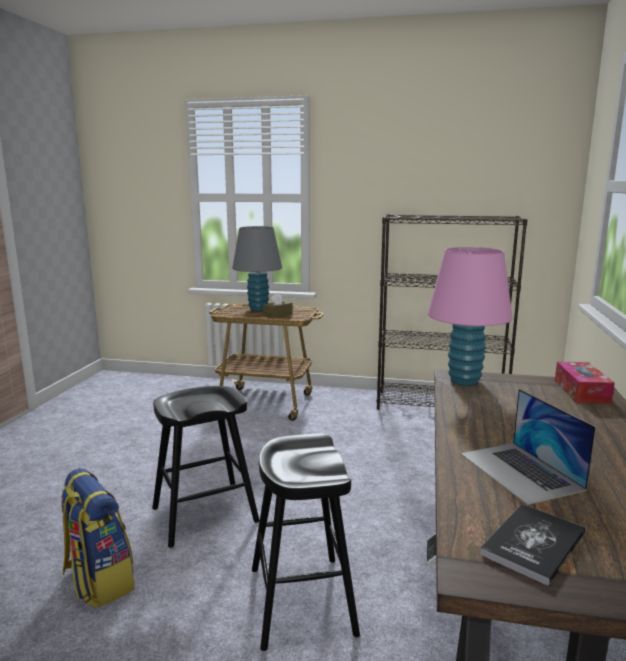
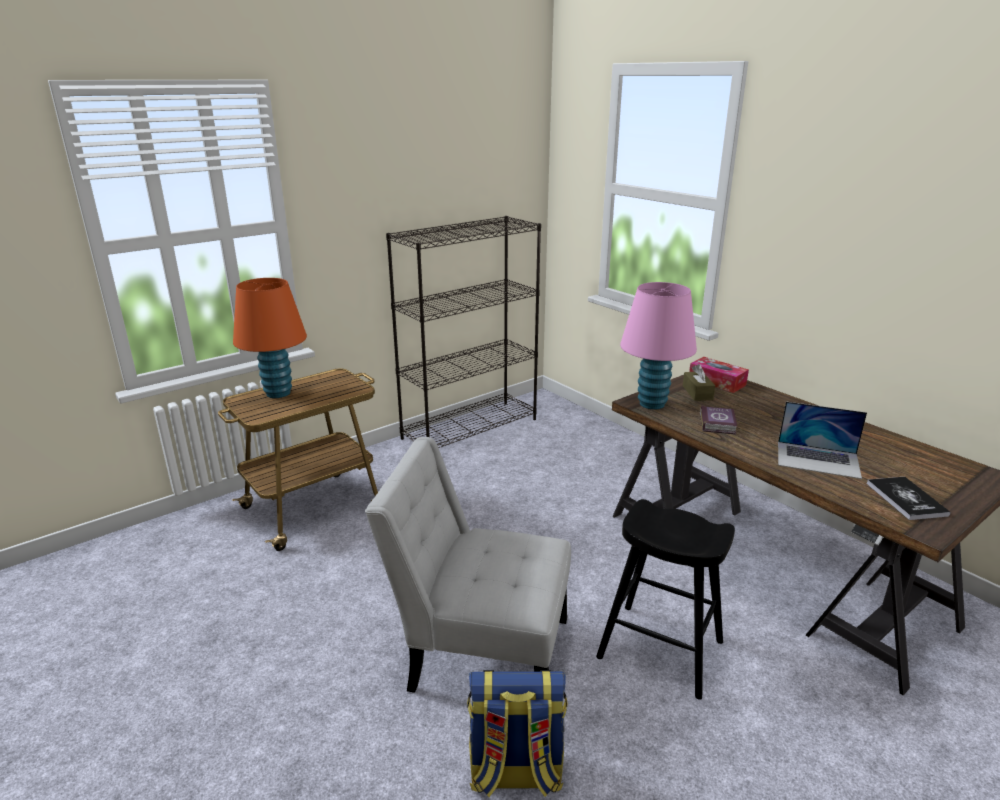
camera: 50 degrees left, 10 degrees up
(204, 515) = (480, 650): black stool -> white chair
(258, 309) = (278, 393): grey table lamp -> orange table lamp
(278, 315) = (328, 393): brown tissue box -> brown tissue box (697, 393)
(489, 411) = (718, 423): none -> book

